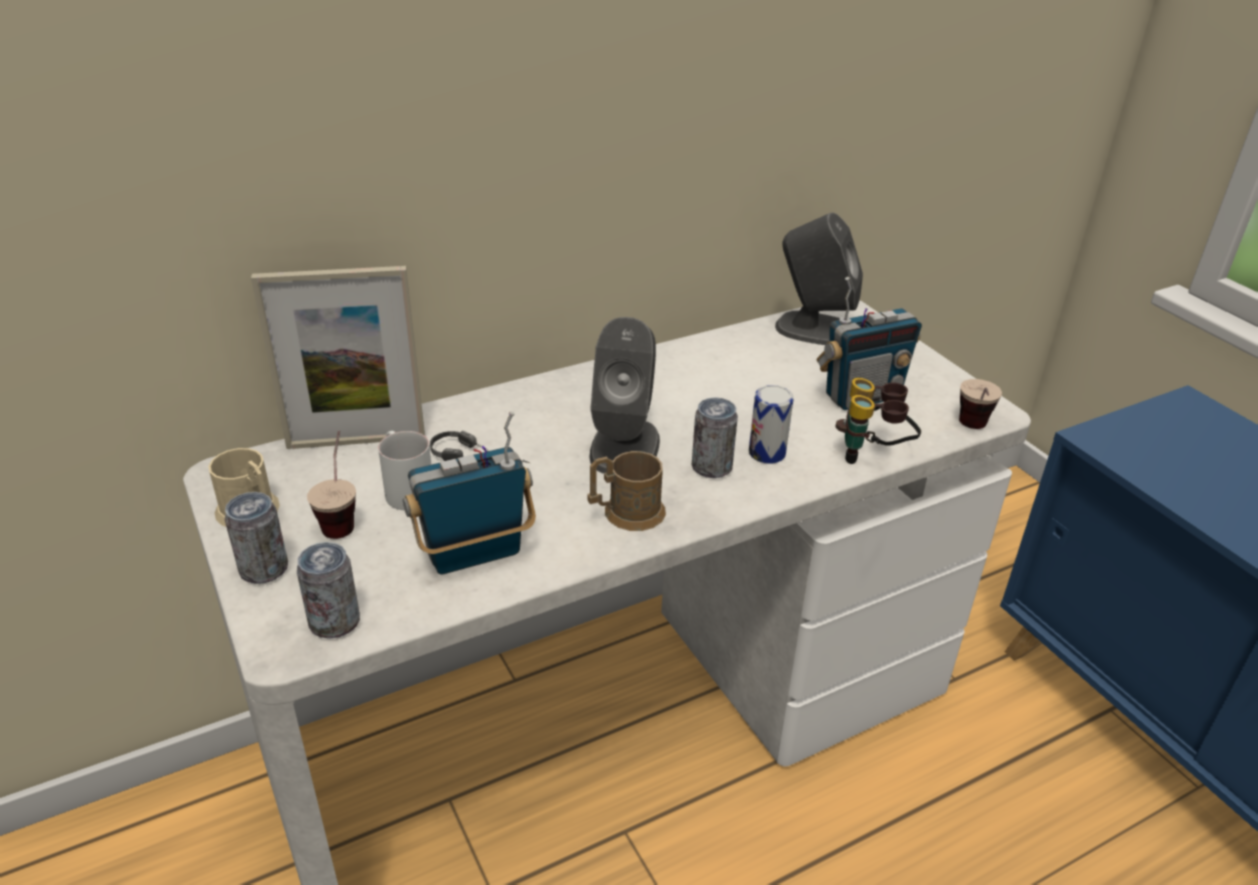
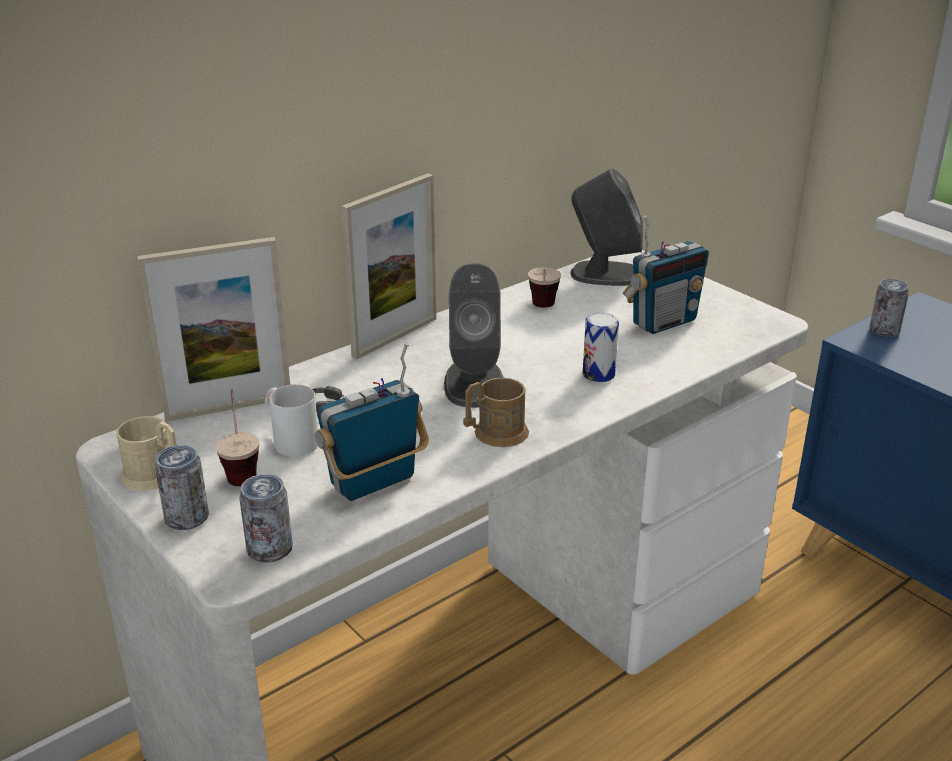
camera: 10 degrees left, 5 degrees down
(559, 379) = (395, 337): none -> picture frame
(711, 467) = (555, 390): can -> can (884, 331)
(872, 456) = (687, 366): binoculars -> none
(972, 431) = (763, 338): cup -> cup (543, 309)

